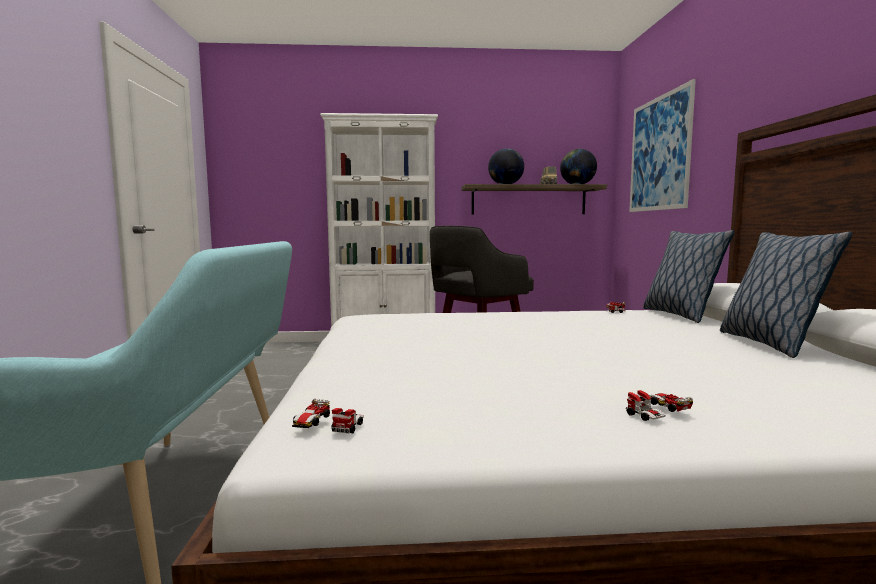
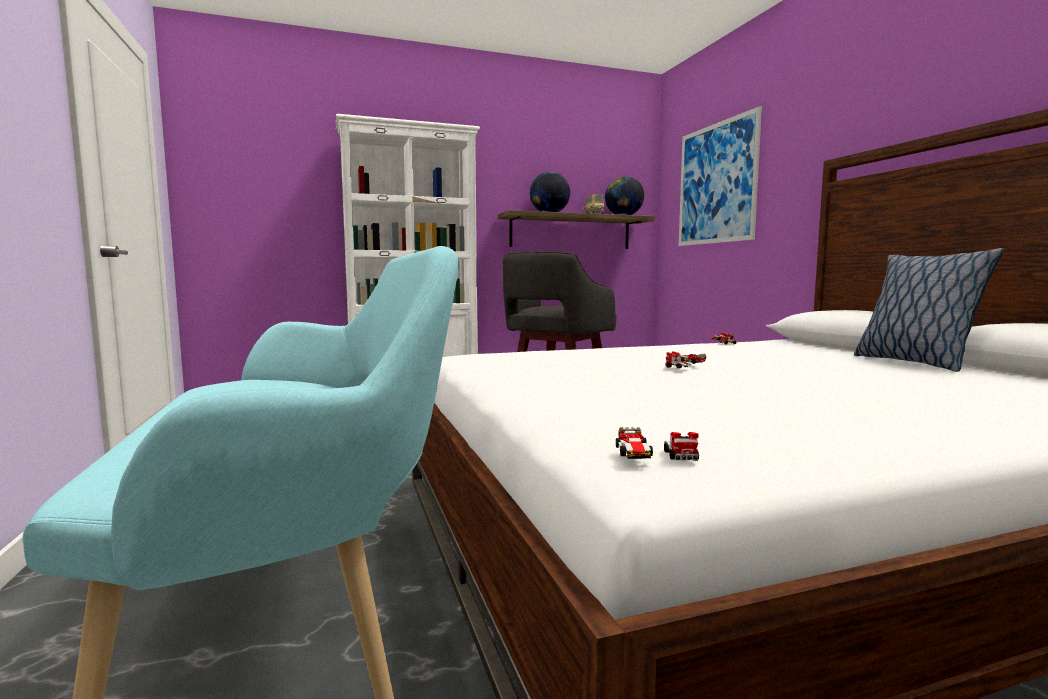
camera: 15 degrees left, 0 degrees up
(656, 413) = (941, 419): toy car -> toy car (683, 366)
(679, 315) = (790, 344): pillow -> none

